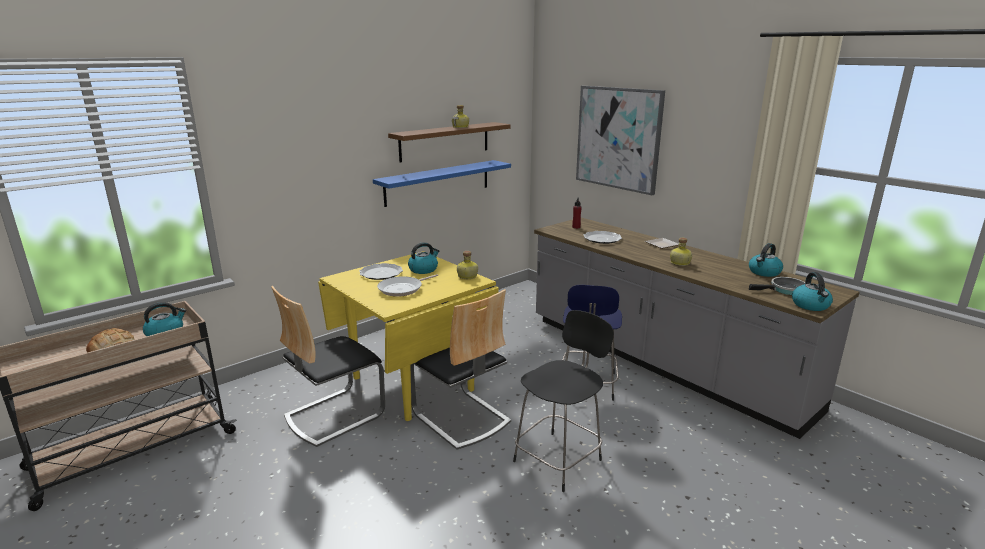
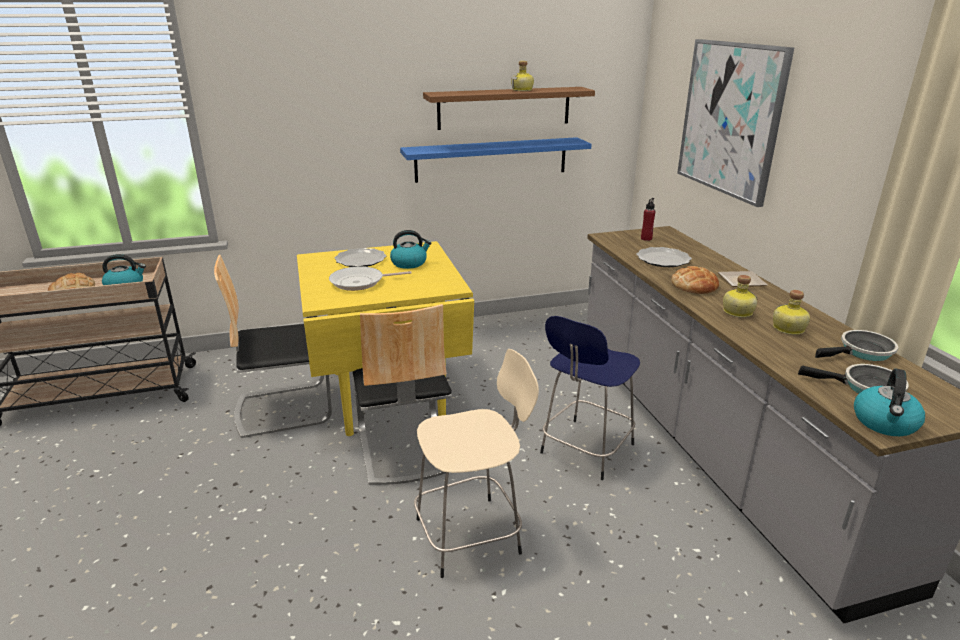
camera: 25 degrees right, 5 degrees up
(467, 276) = (446, 280): bottle -> bottle (788, 329)
(559, 459) = (471, 535): black stool -> beige stool
(639, 252) = (694, 286): none -> bread
(764, 272) = (862, 352): kettle -> frying pan

